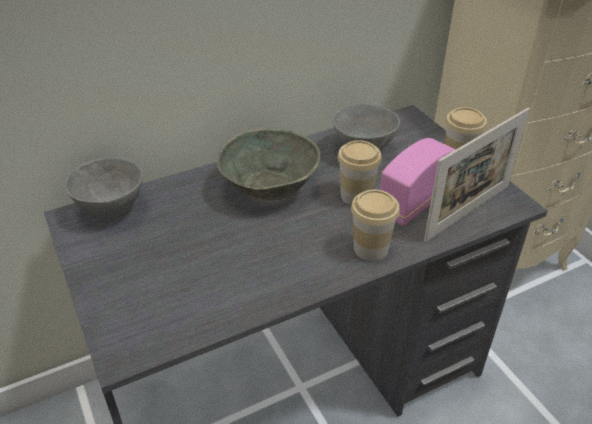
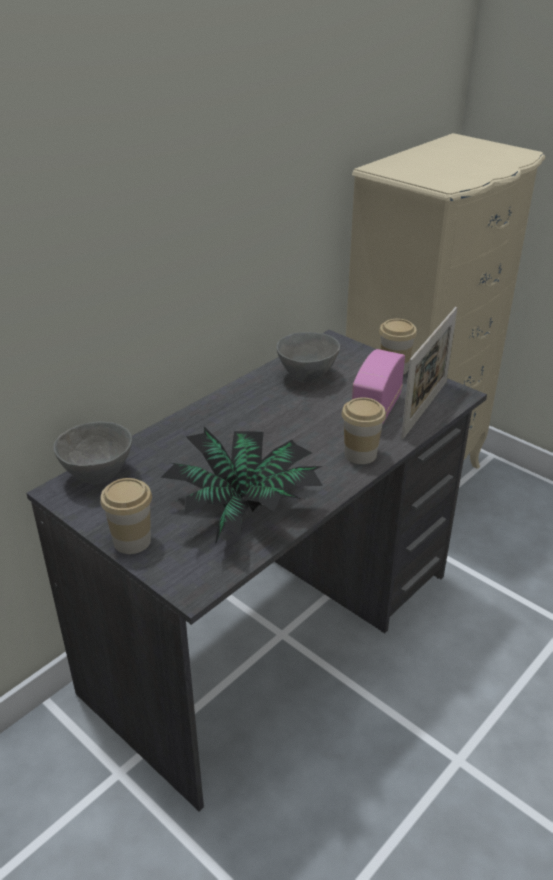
camera: 20 degrees left, 5 degrees down
(222, 280) = (245, 509): none -> potted plant
(270, 187) = (241, 424): grey bowl -> none
(356, 196) = (323, 415): cup -> cup (132, 541)

